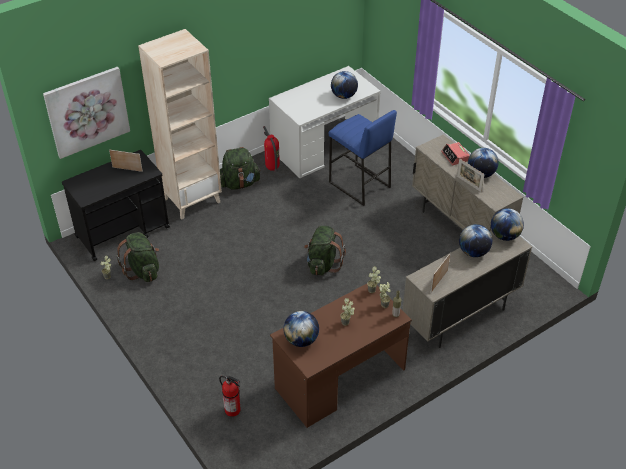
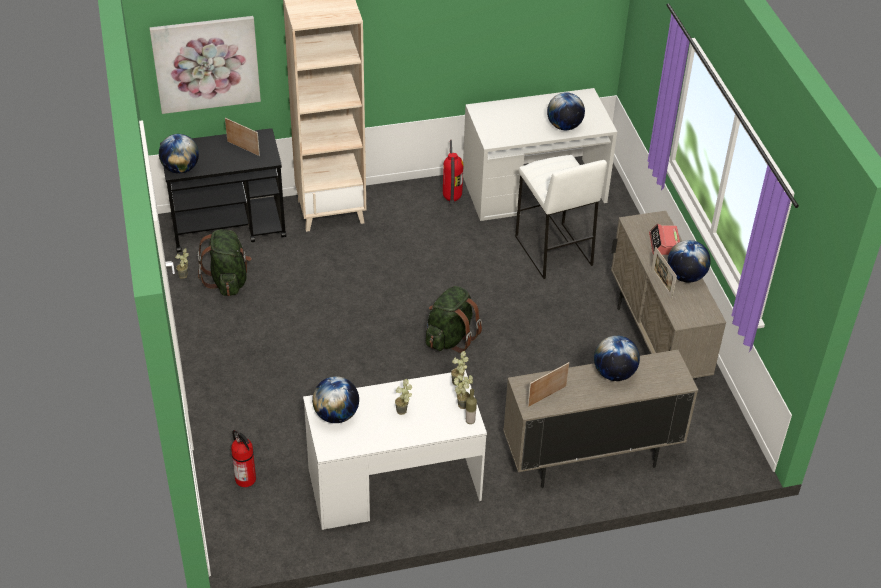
camera: 20 degrees right, 0 degrees up
(239, 183) = (400, 206): green backpack -> none
(340, 379) = (394, 485): brown desk -> white desk
(359, 185) = (552, 250): blue stool -> white stool
(504, 236) = (669, 365): globe -> globe (180, 169)

